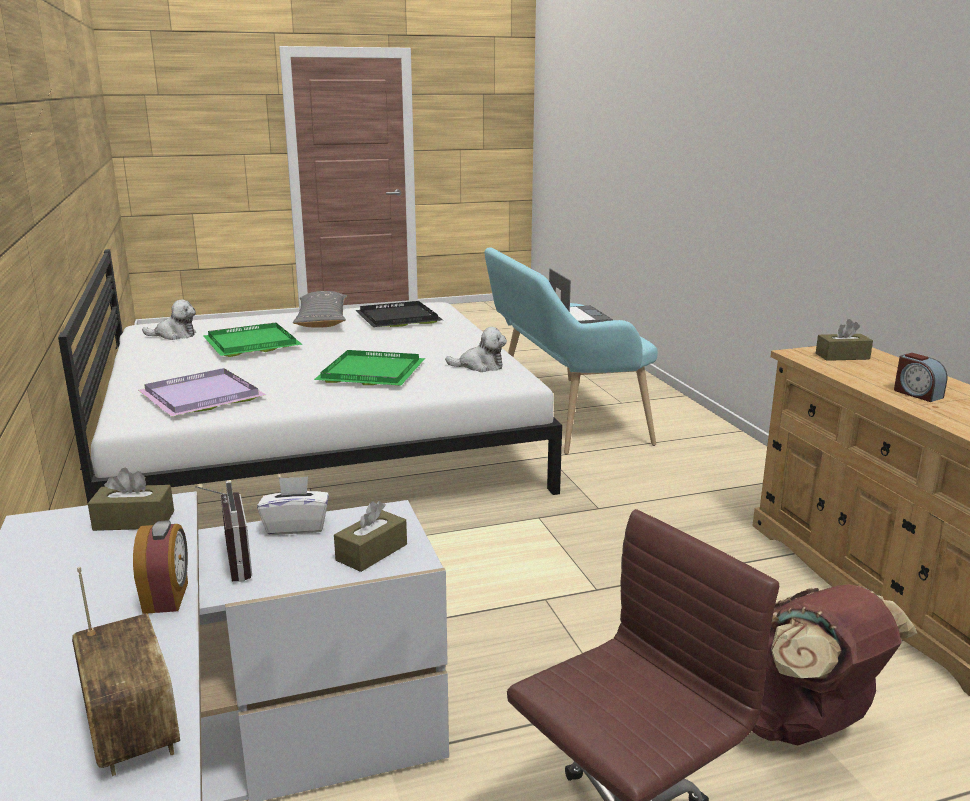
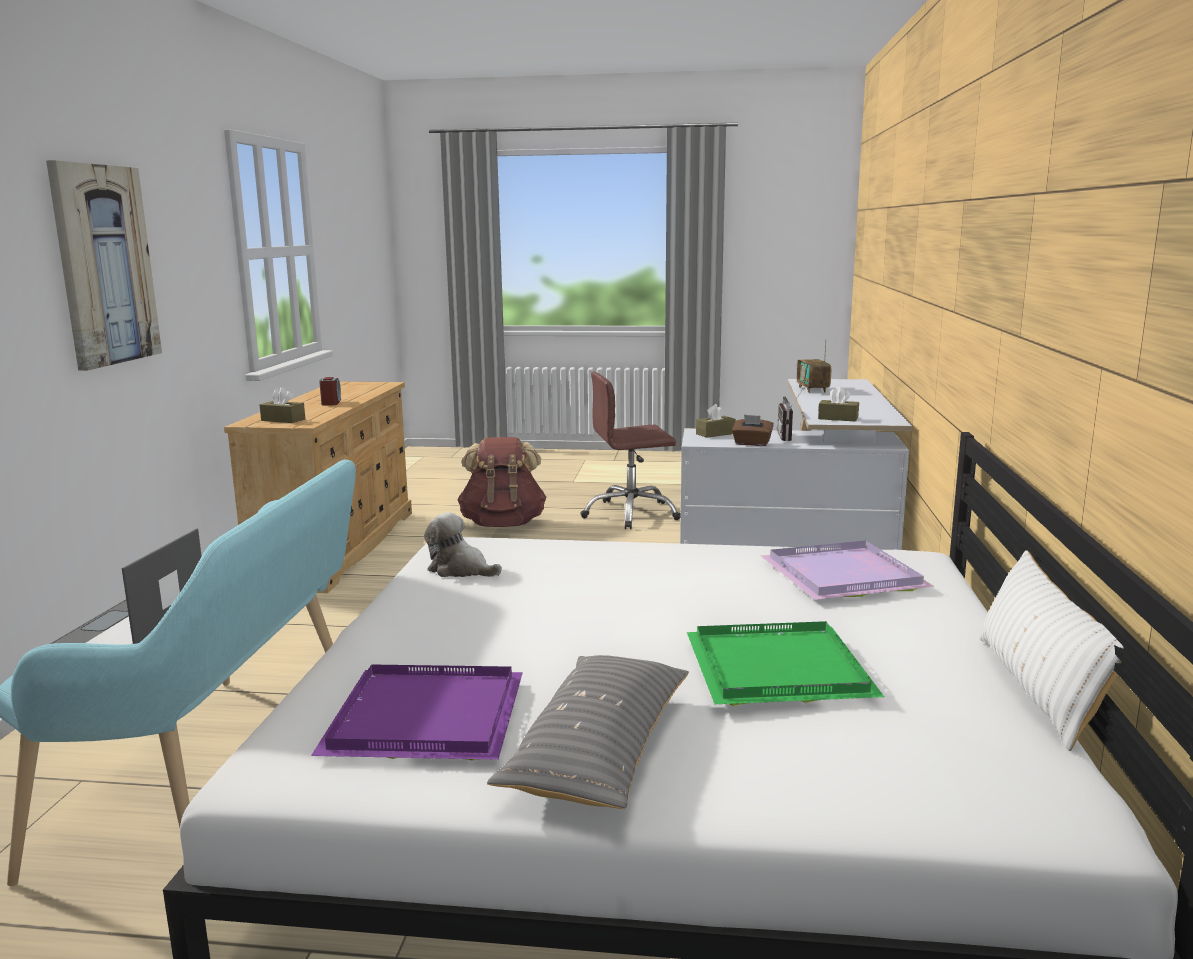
camera: 155 degrees left, 5 degrees down
(119, 357) = (1037, 688): none -> white pillow
(167, 597) = (811, 403): alarm clock -> none
(174, 335) = (963, 745): plush toy -> none
(296, 526) = (752, 443): white tissue box -> brown tissue box
(373, 372) = (607, 579): green tray -> none
(400, 318) = (423, 716): black tray -> purple tray
(843, 151) = (104, 265): none -> picture

